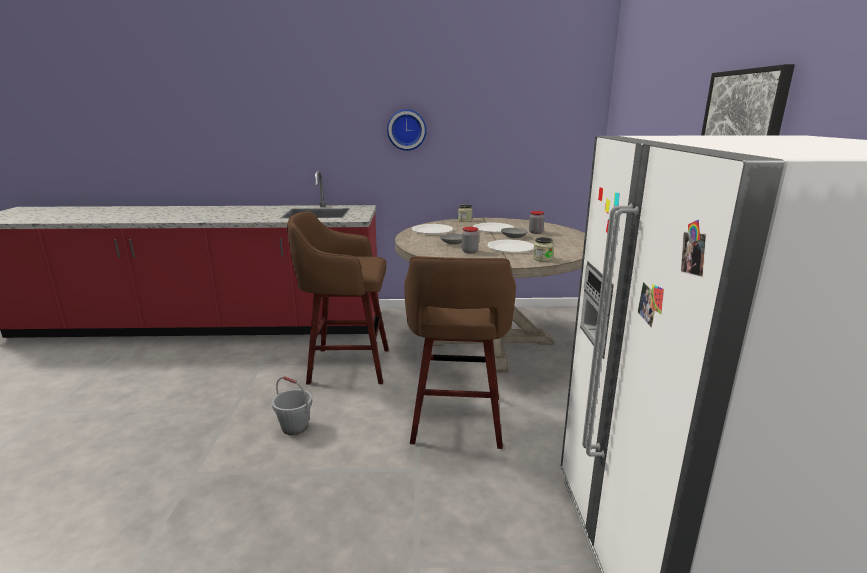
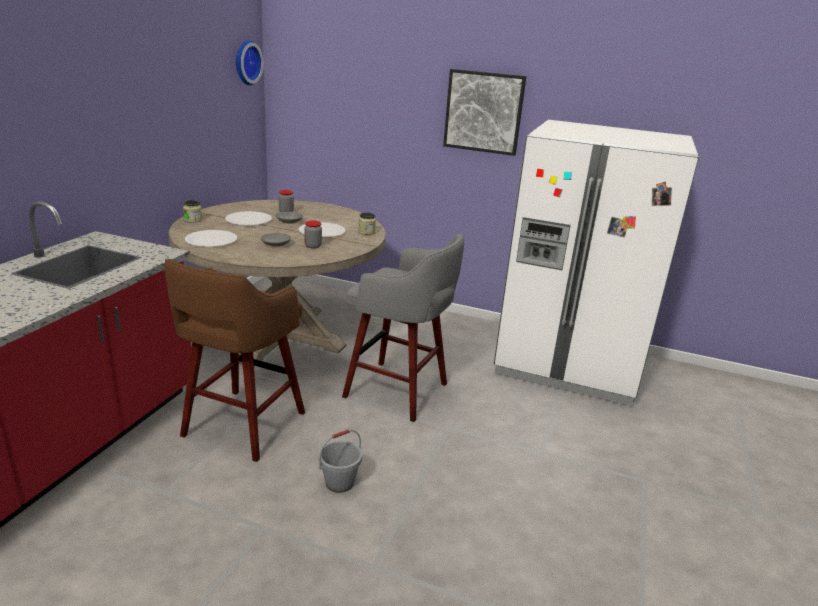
camera: 70 degrees left, 5 degrees up
(406, 129) = (112, 118): wall clock -> wall clock (246, 62)
(456, 421) = (399, 392): brown stool -> grey stool

